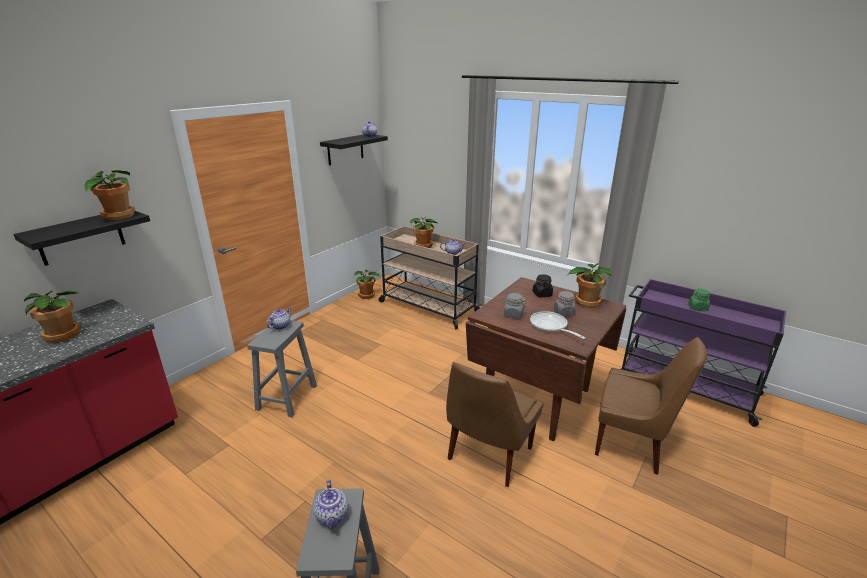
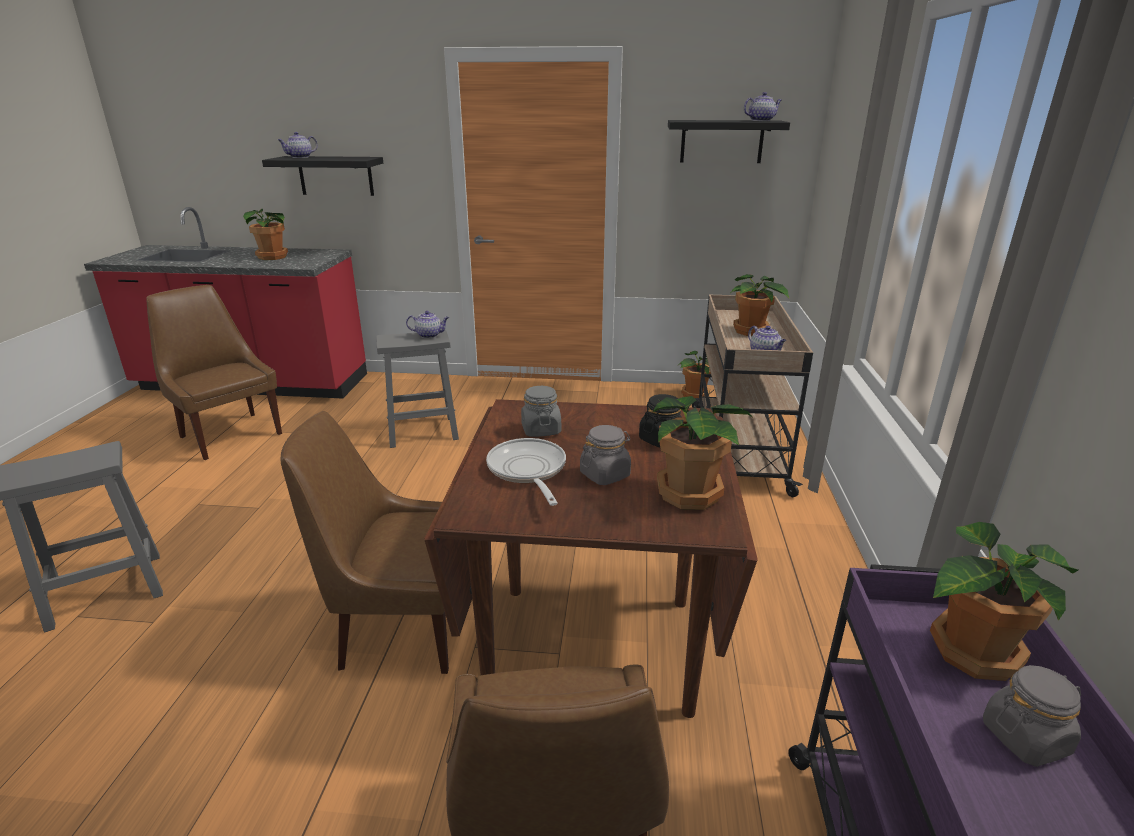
camera: 60 degrees right, 0 degrees up
(118, 216) = (352, 158): potted plant -> potted plant (970, 652)
(149, 506) = (229, 434): none -> brown chair
(332, 516) = (72, 461): teapot -> teapot (300, 157)
(550, 326) = (528, 471): frying pan -> frying pan turned 45 degrees counterclockwise
(697, 308) = (1025, 737): green jar -> grey jar

